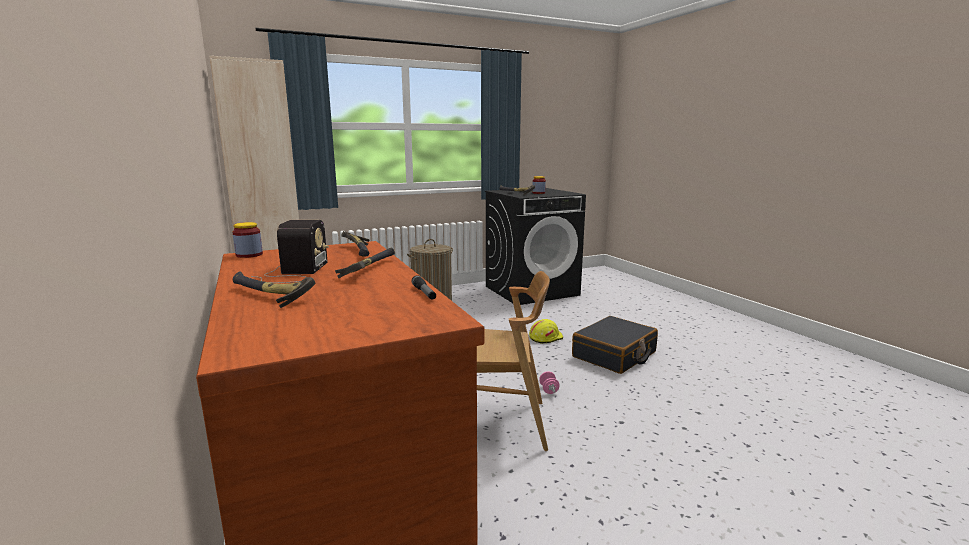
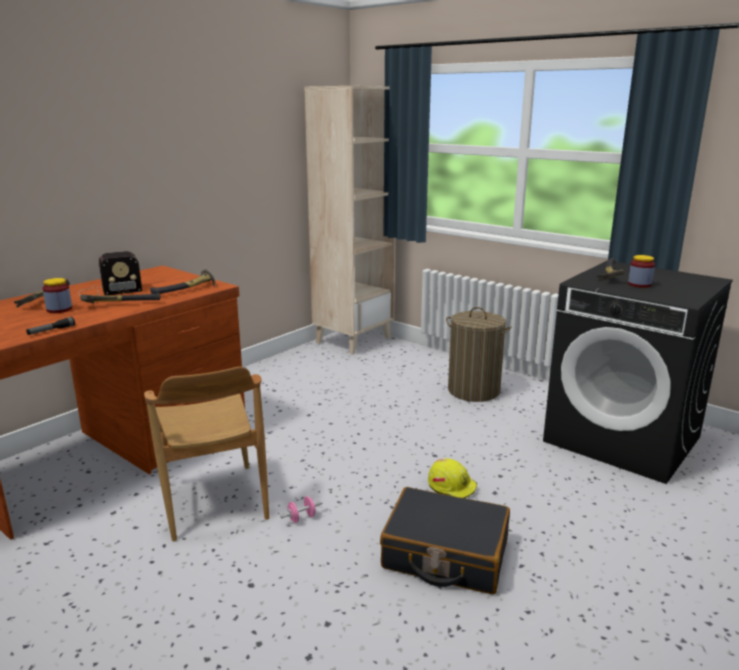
camera: 65 degrees right, 5 degrees up
(249, 255) = (160, 270): jar -> jar (59, 309)

